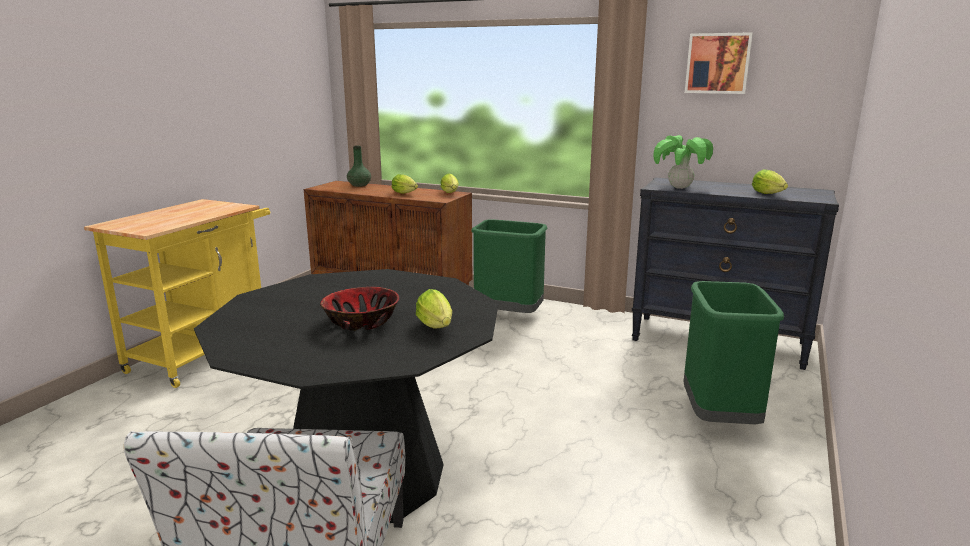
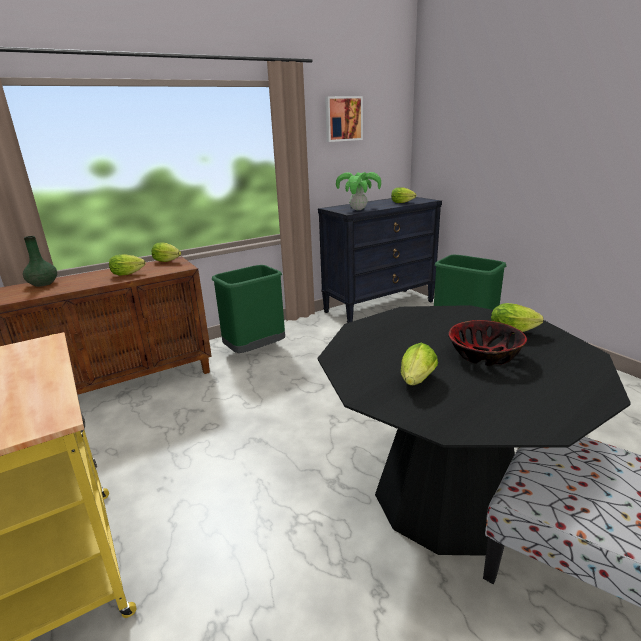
camera: 55 degrees left, 5 degrees up
(286, 307) = (416, 382): none -> lettuce

